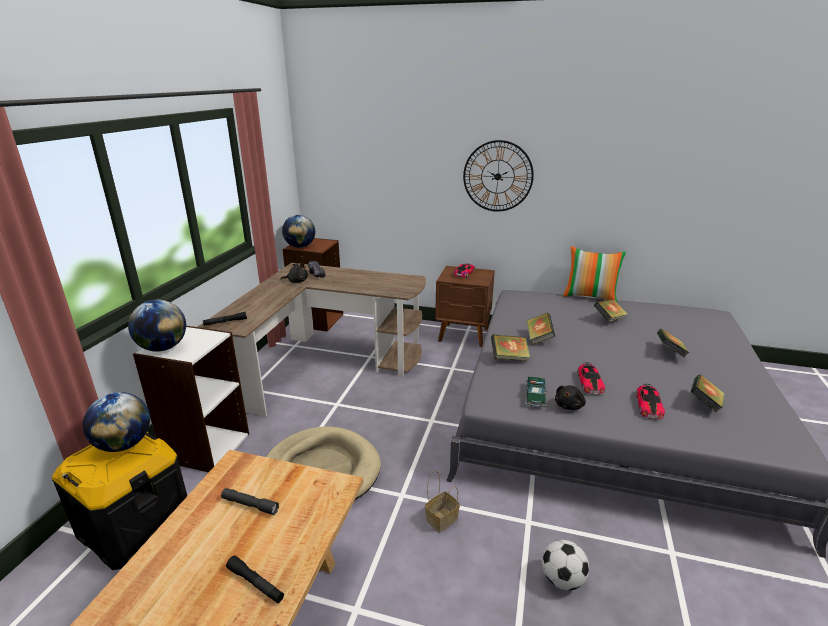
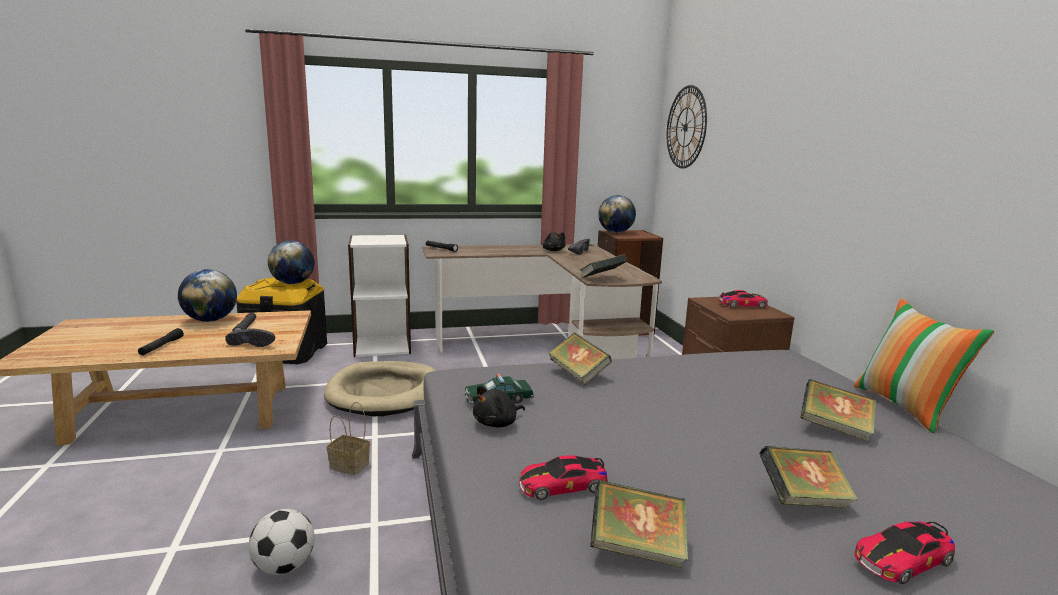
camera: 60 degrees right, 10 degrees down
(163, 348) = (364, 237): globe -> globe (210, 320)
(313, 503) = (253, 344): none -> black shoe
(497, 176) = (820, 162): wall clock -> wall clock (685, 127)
(539, 338) = (664, 384): book -> book (602, 279)
(569, 406) = (497, 423): black plush toy -> black plush toy turned 45 degrees counterclockwise
(589, 382) = (576, 430): toy car -> toy car (903, 559)

